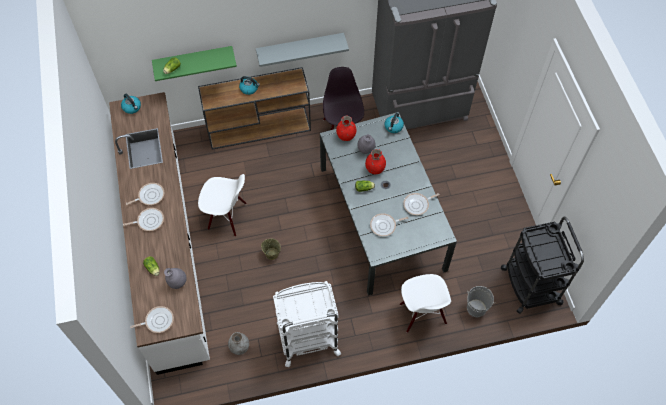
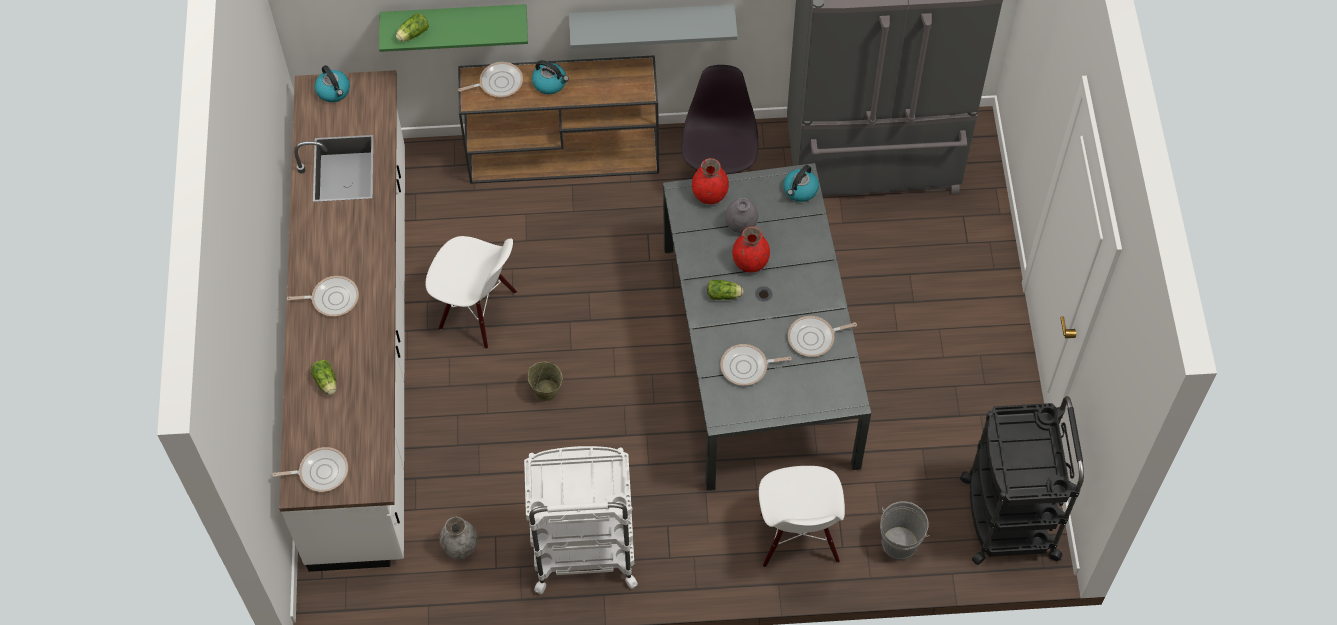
camera: 10 degrees right, 0 degrees up
(150, 196) = (340, 254): frying pan -> frying pan (498, 83)
(177, 282) = (364, 412): grey vase -> none

